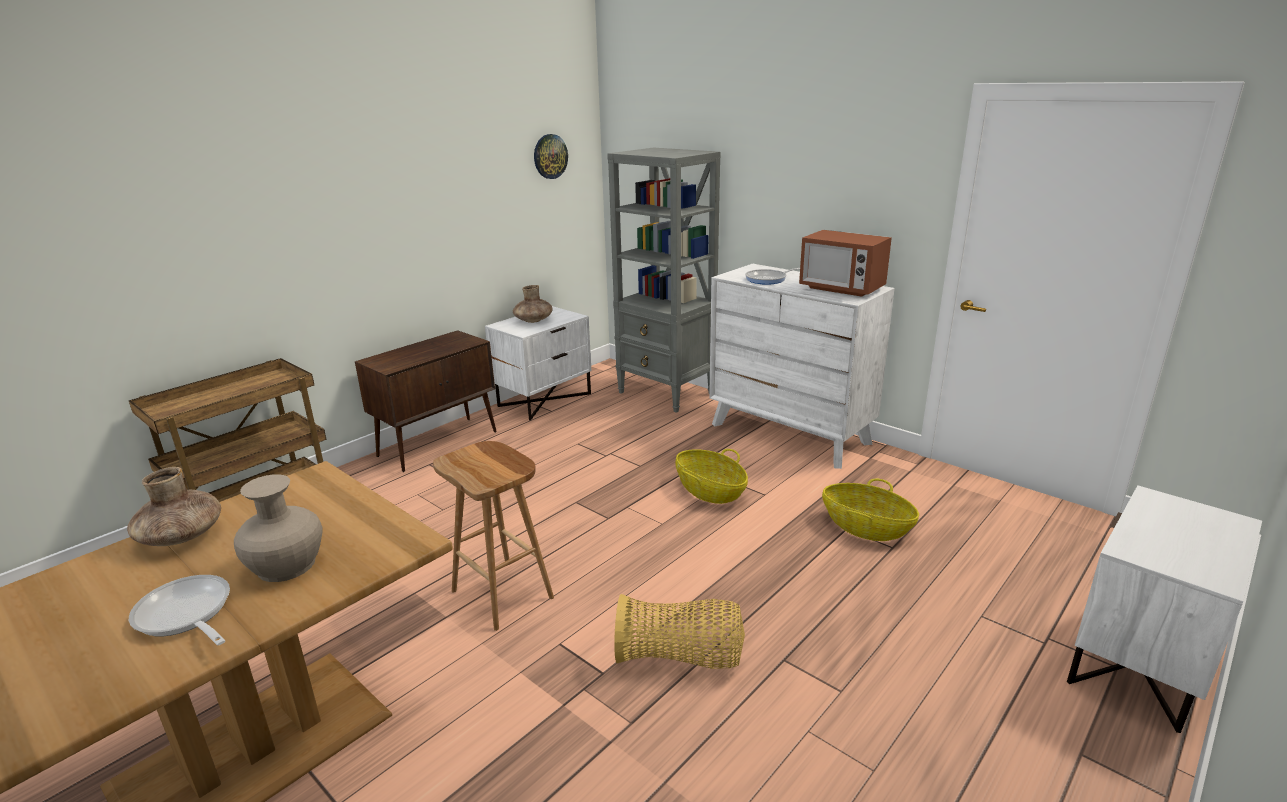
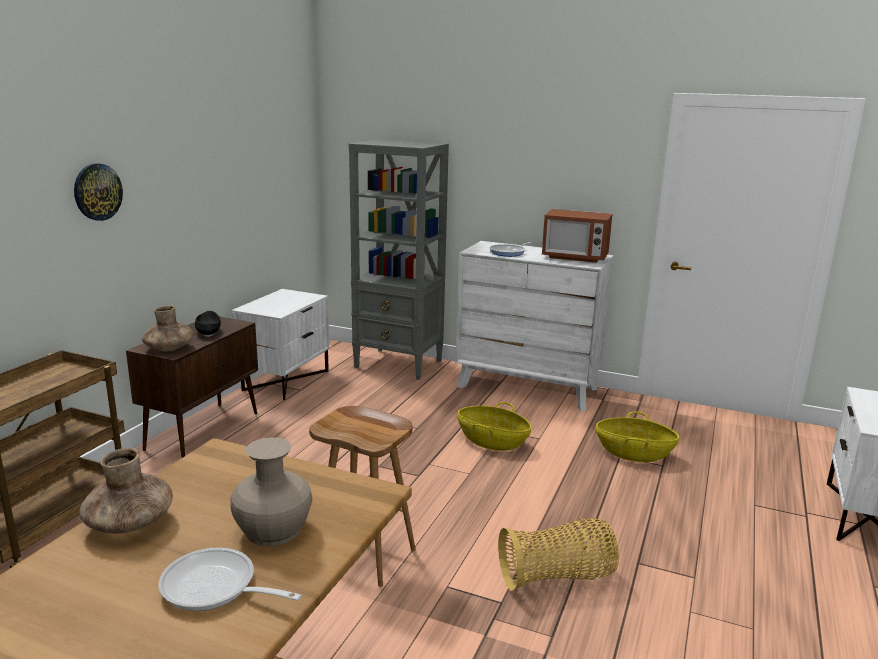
camera: 20 degrees left, 5 degrees down
(439, 347) = (208, 331): none -> black bowl
(533, 320) = (277, 302): brown vase -> brown vase (169, 349)
(550, 156) = (282, 146): wall clock -> wall clock (97, 192)

